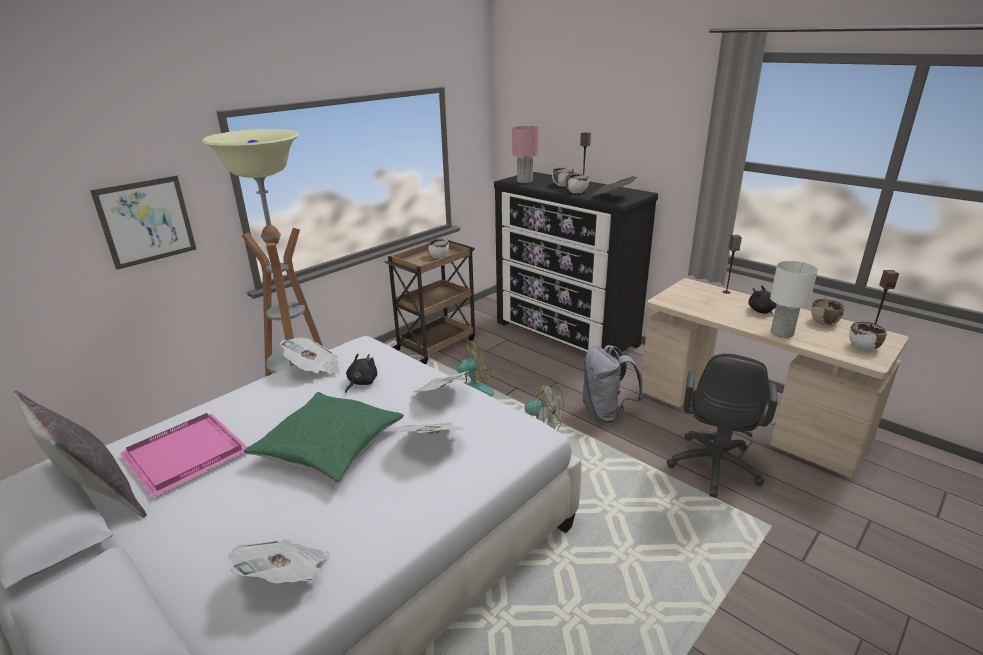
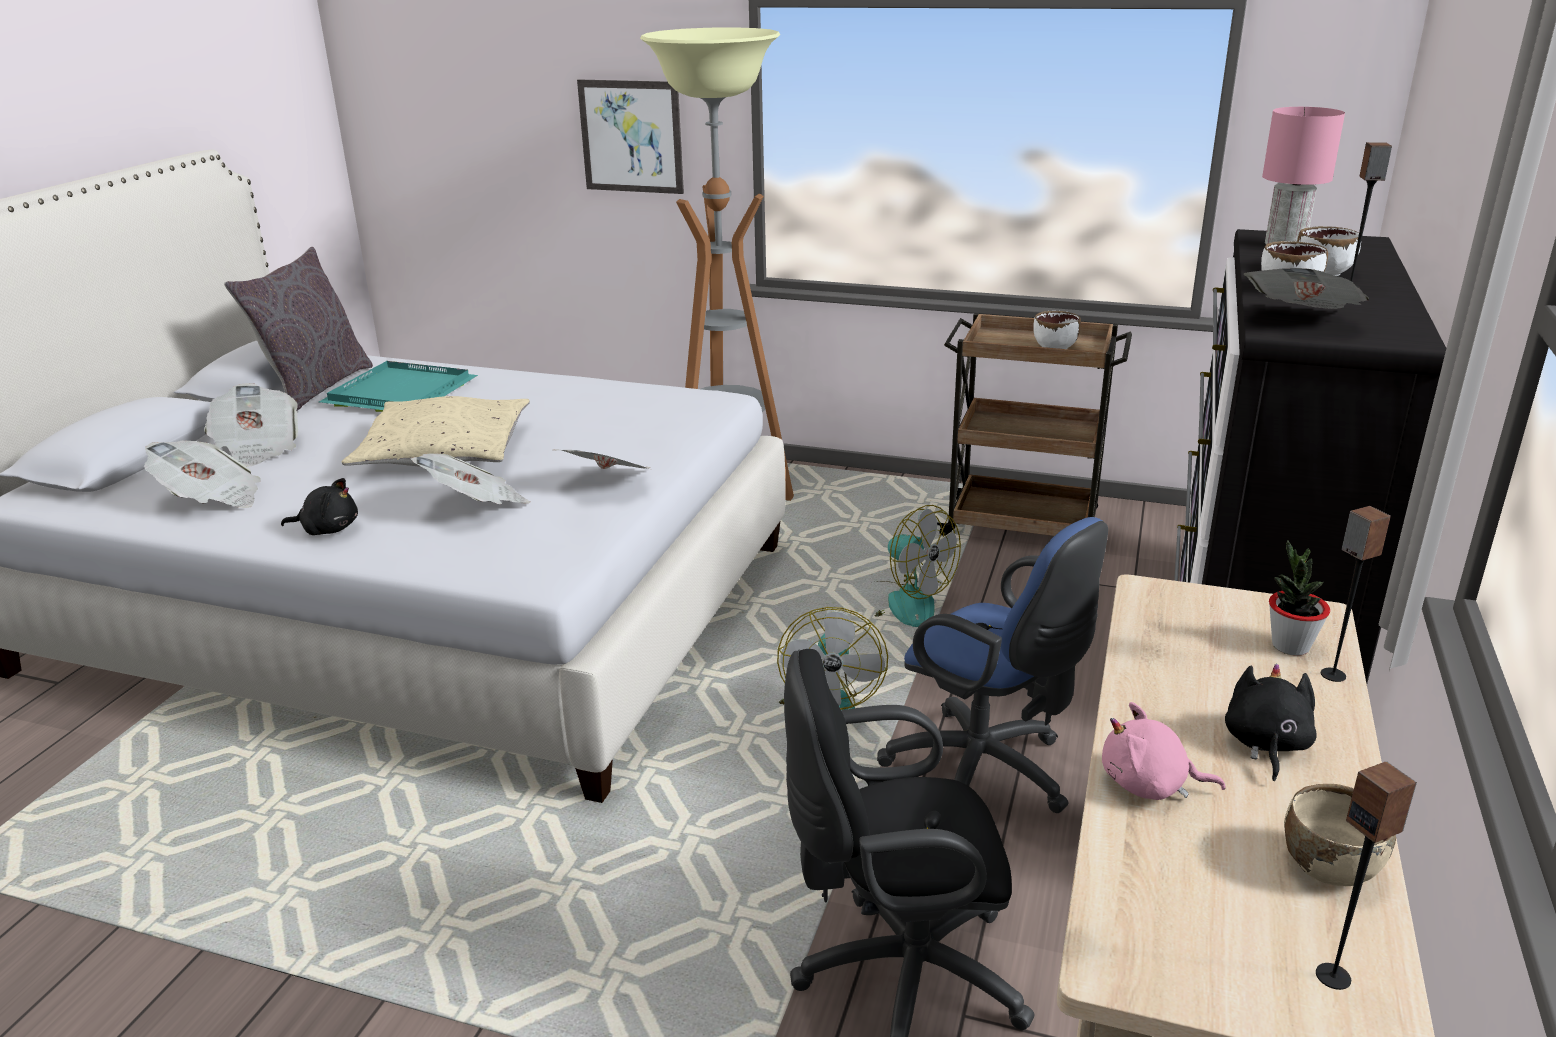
camera: 65 degrees right, 0 degrees up
(184, 456) = (397, 394): pink tray -> turquoise tray
(314, 369) = (622, 393): newspaper -> newspaper (257, 448)
(329, 446) = (444, 452): green pillow -> beige pillow
(361, 383) = (607, 428): black plush toy -> black plush toy (328, 529)
(606, 412) = (987, 774): grey backpack -> blue office chair
(707, 292) = (1290, 646): none -> potted plant
(782, 333) = (1149, 785): white table lamp -> pink plush toy
(863, 347) = (1215, 951): white bowl -> none

